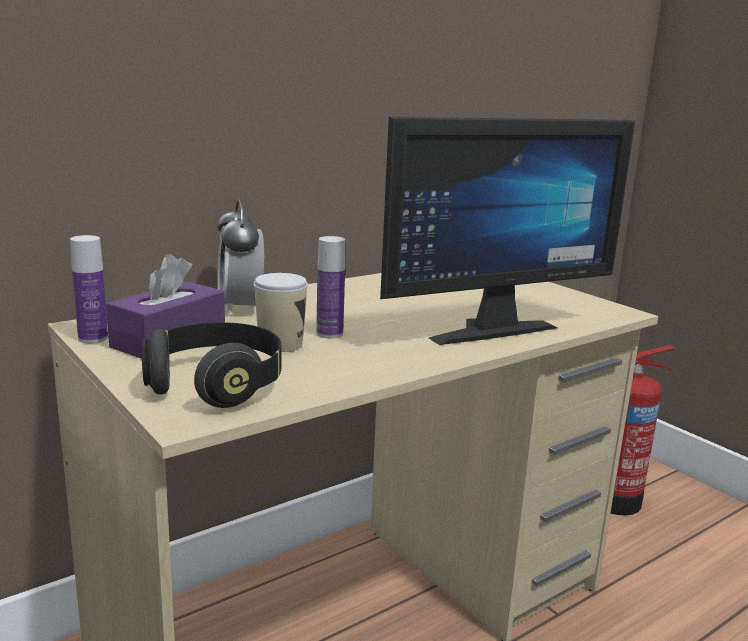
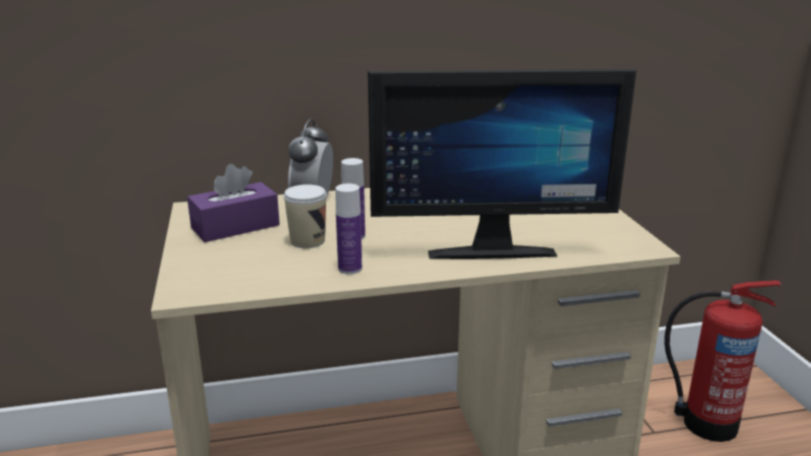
camera: 25 degrees right, 5 degrees up
(93, 338) = (188, 219): bottle -> bottle (350, 268)
(216, 385) = (228, 269): black headphones -> none

